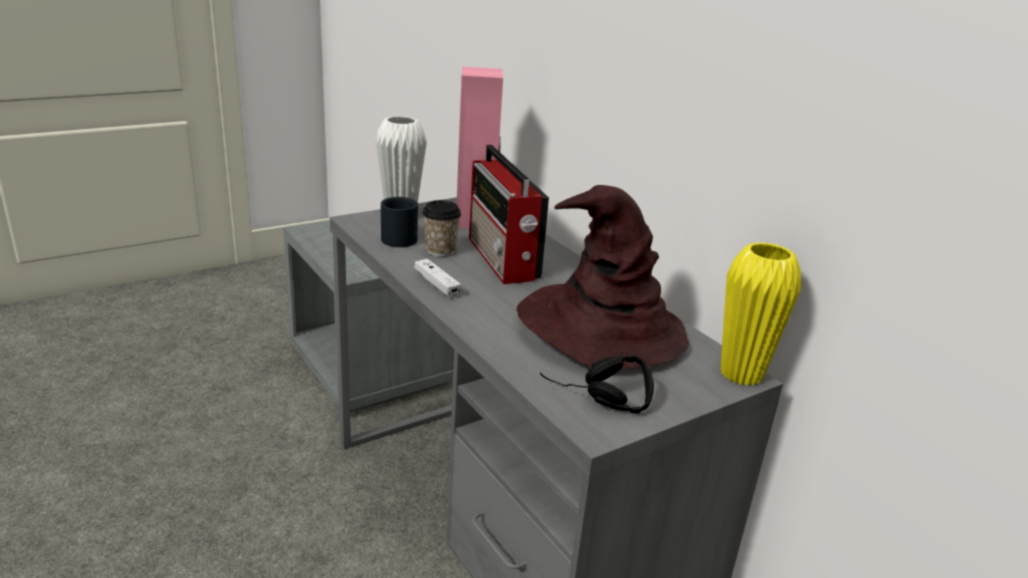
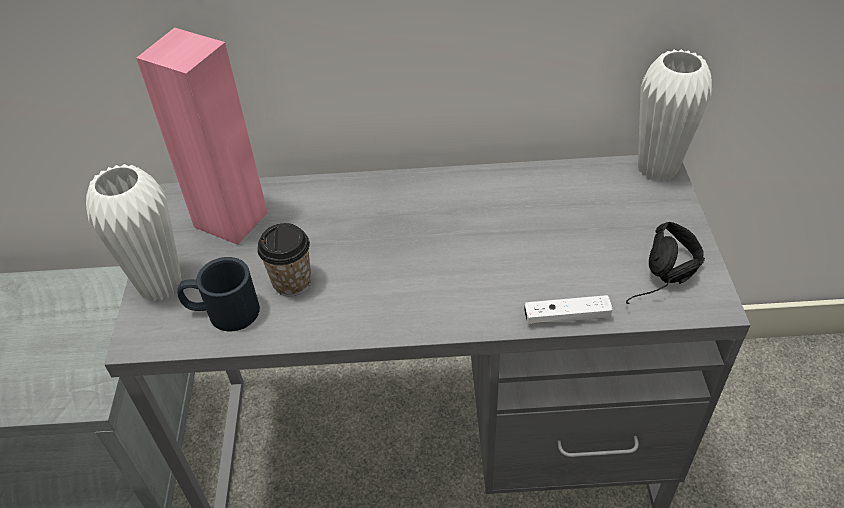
camera: 55 degrees left, 20 degrees up
(437, 284) = (377, 316): white game controller -> white game controller (566, 317)
(503, 259) = (351, 235): radio -> none
(598, 328) = (540, 224): brown hat -> none
(741, 374) = (657, 169): yellow vase -> white vase

